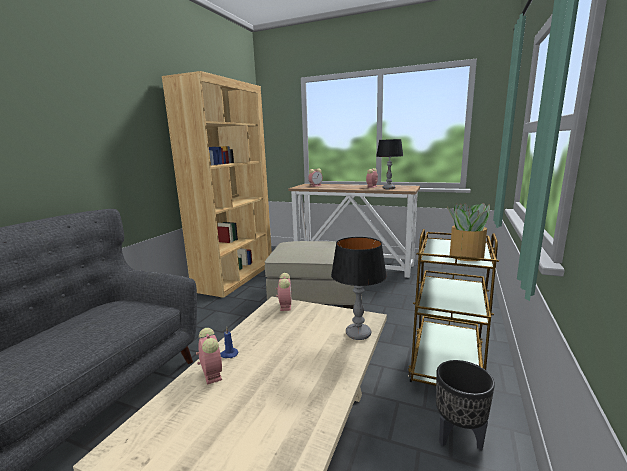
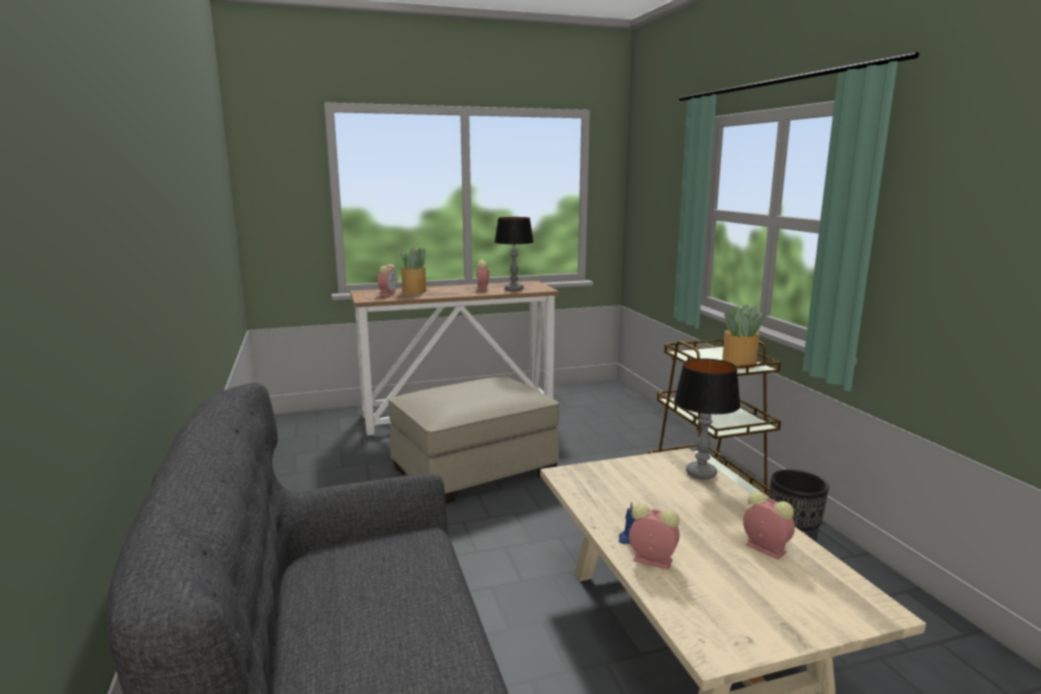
camera: 40 degrees left, 0 degrees up
(235, 277) = (293, 482): brown bookcase -> none
(285, 305) = (579, 472): alarm clock -> alarm clock (763, 548)
(332, 185) = (414, 291): none -> potted plant

